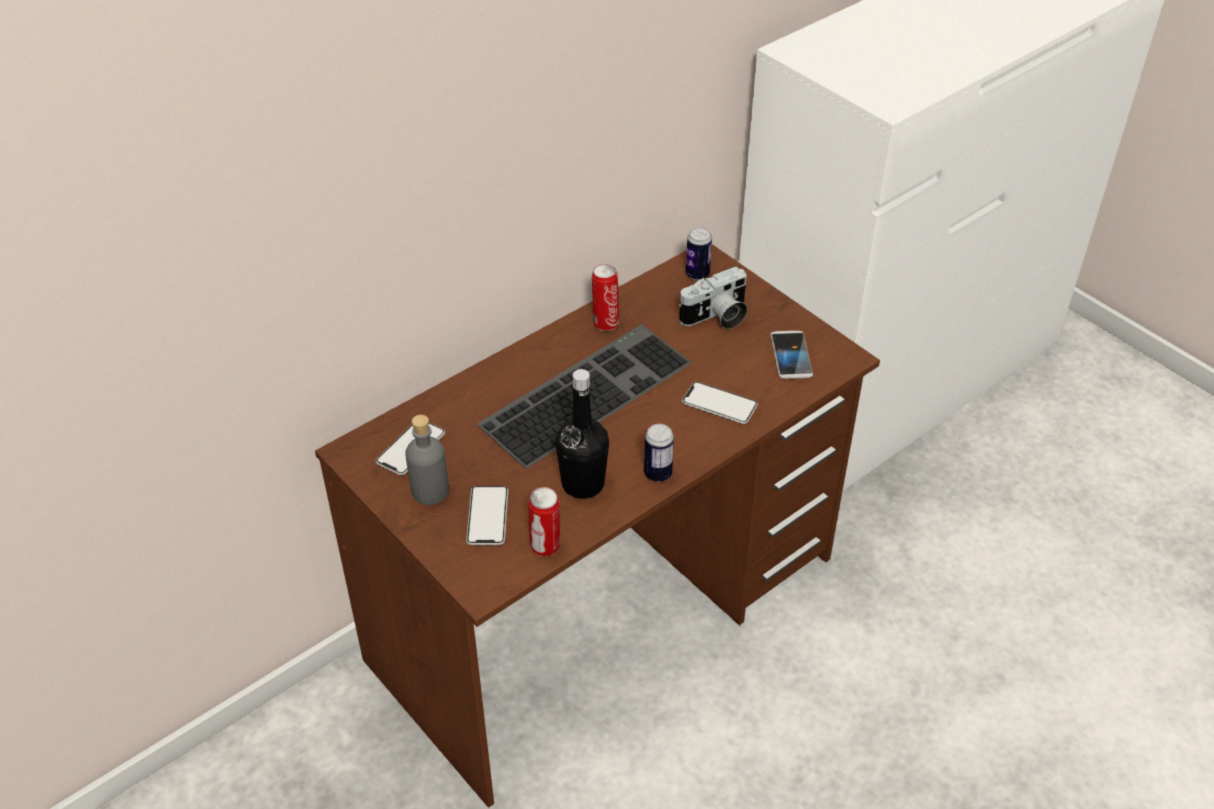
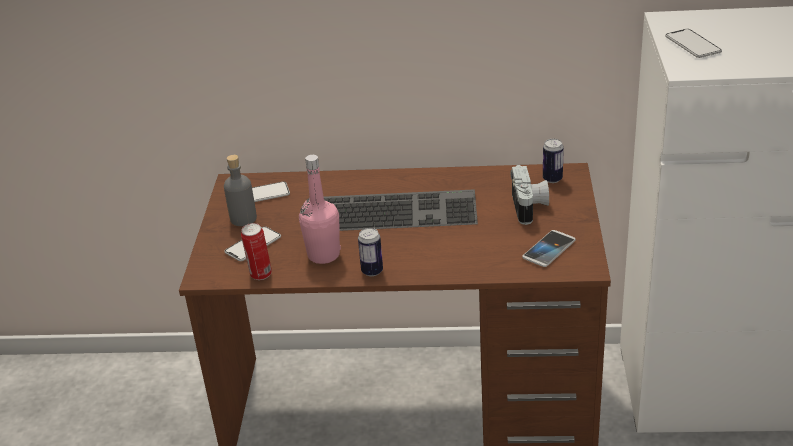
camera: 45 degrees right, 10 degrees down
(583, 484) = (323, 255): black bottle -> pink bottle
(605, 323) = (455, 181): can -> none
(716, 317) = (530, 207): camera -> camera turned 105 degrees counterclockwise
(719, 404) = (462, 254): phone -> phone (692, 45)

